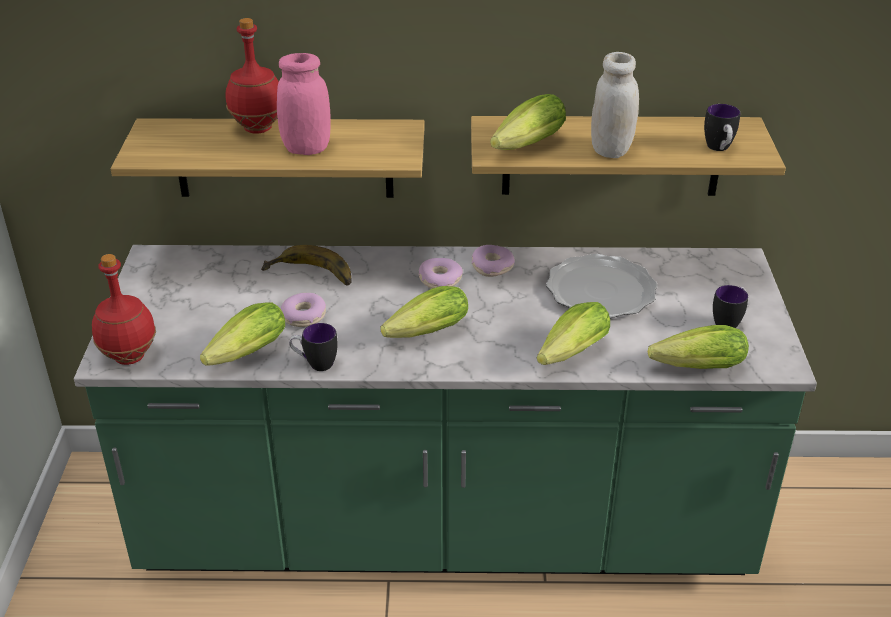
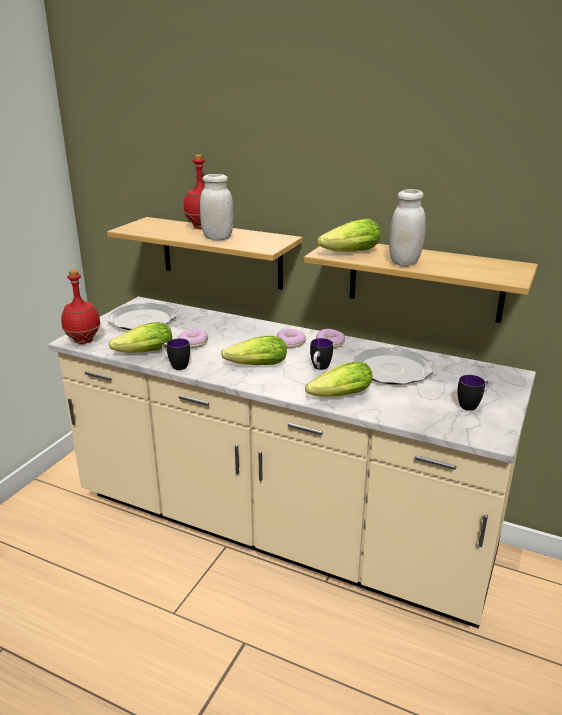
camera: 25 degrees right, 10 degrees down
(185, 291) = (142, 320): none -> plate
(306, 149) = (217, 238): pink jar -> white jar
(309, 277) = (215, 327): banana -> none
(445, 529) = (281, 528): green counter -> beige counter
(693, 368) = (421, 424): lettuce -> none
(719, 149) = (485, 273): mug -> mug (319, 368)

